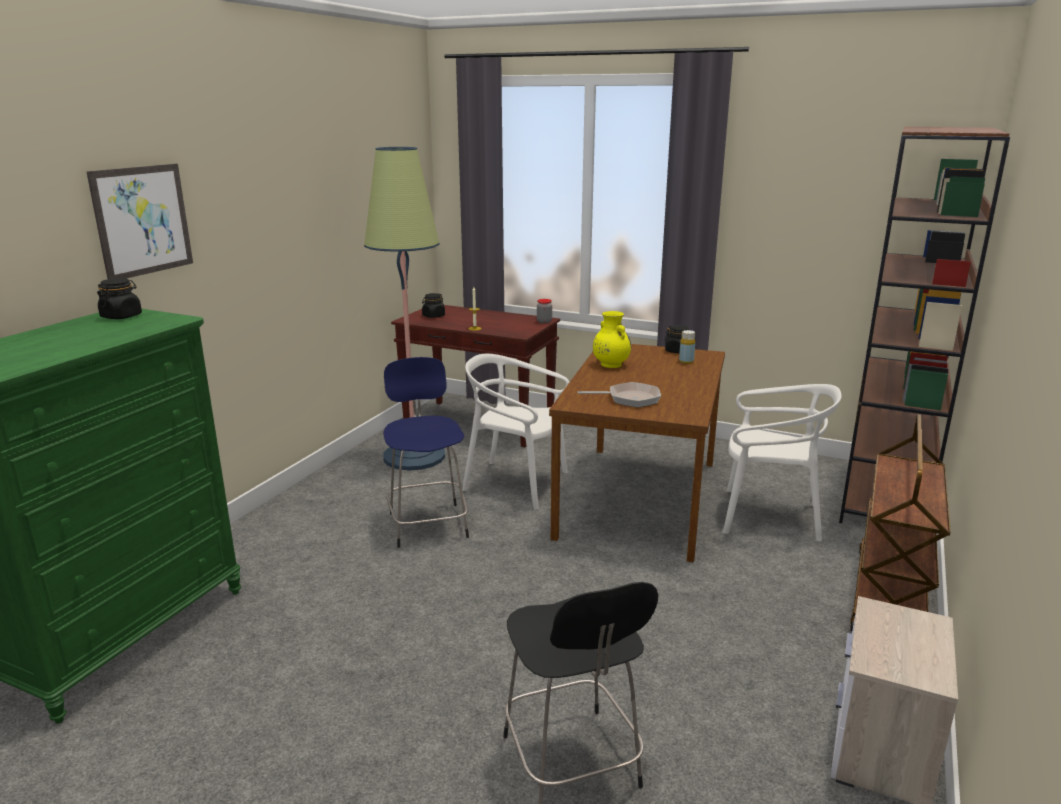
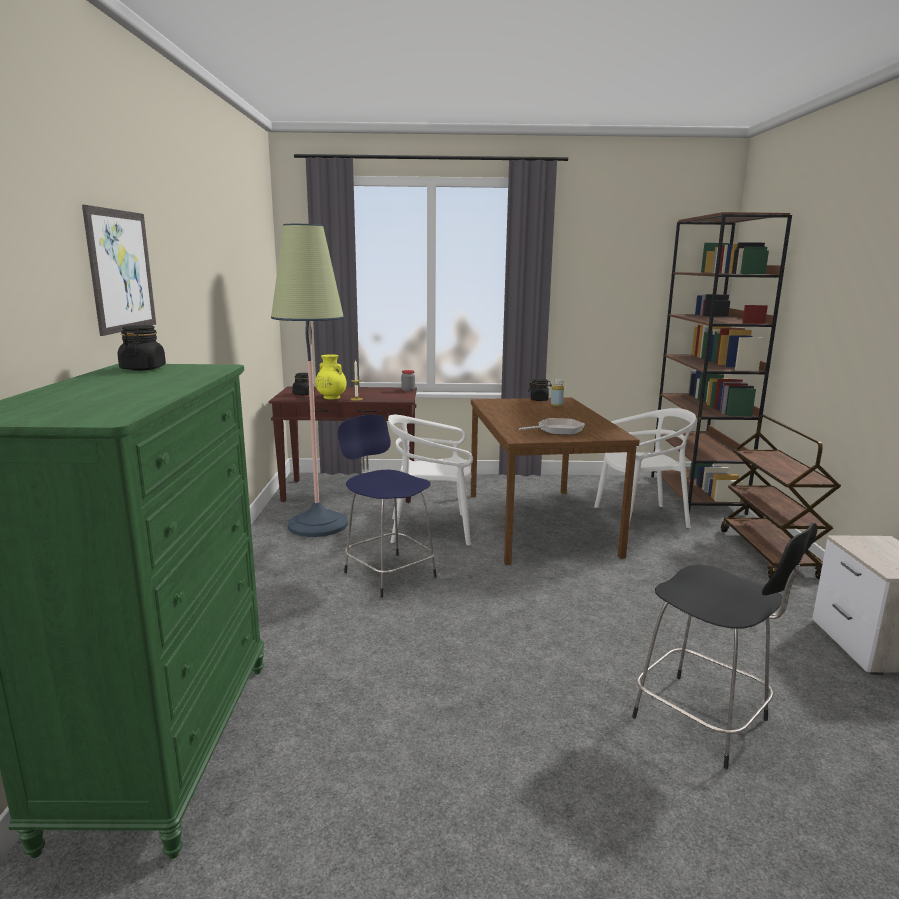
camera: 25 degrees left, 5 degrees down
(610, 364) = (505, 412): yellow vase -> yellow vase (331, 397)

